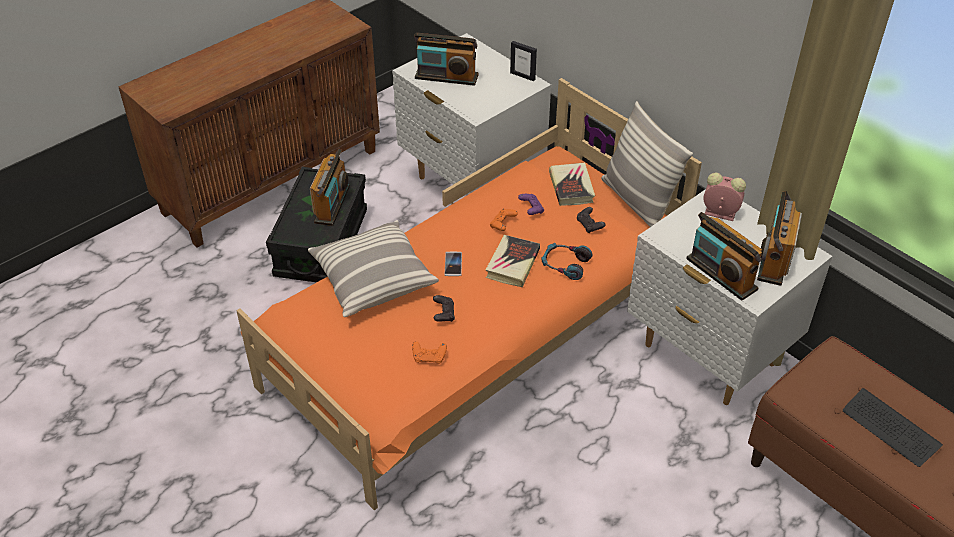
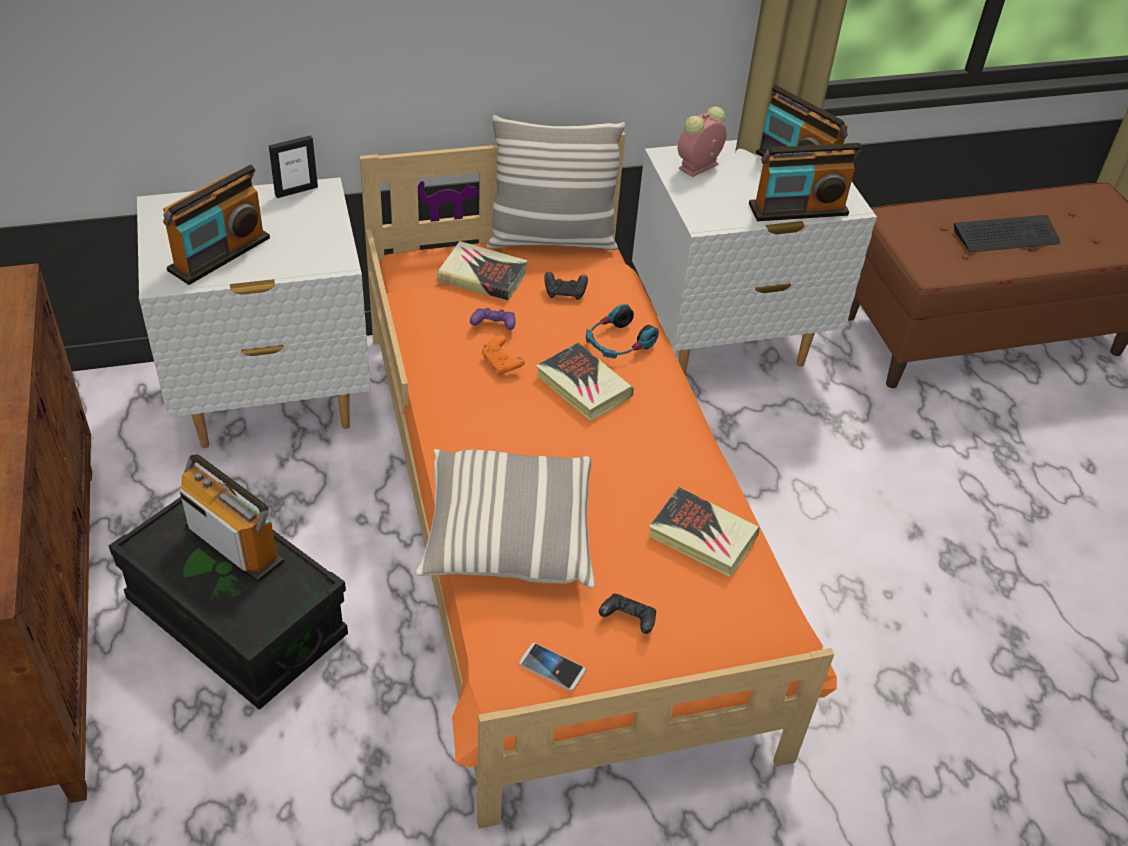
camera: 65 degrees left, 0 degrees up
(429, 357) = (702, 537): orange game controller -> book
(444, 314) = (630, 489): black game controller -> black game controller (628, 620)
(453, 264) = (541, 441): phone -> phone (552, 667)

